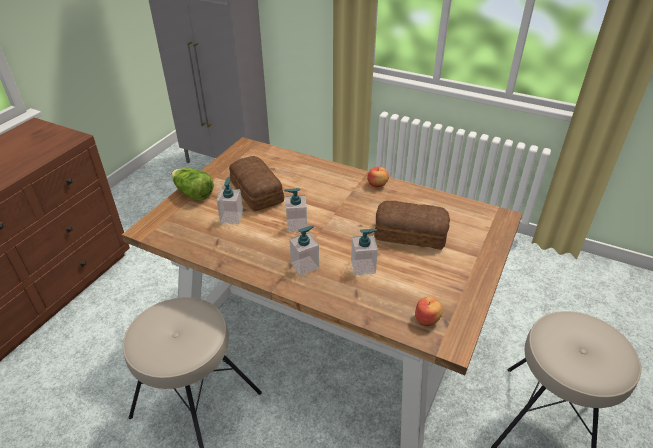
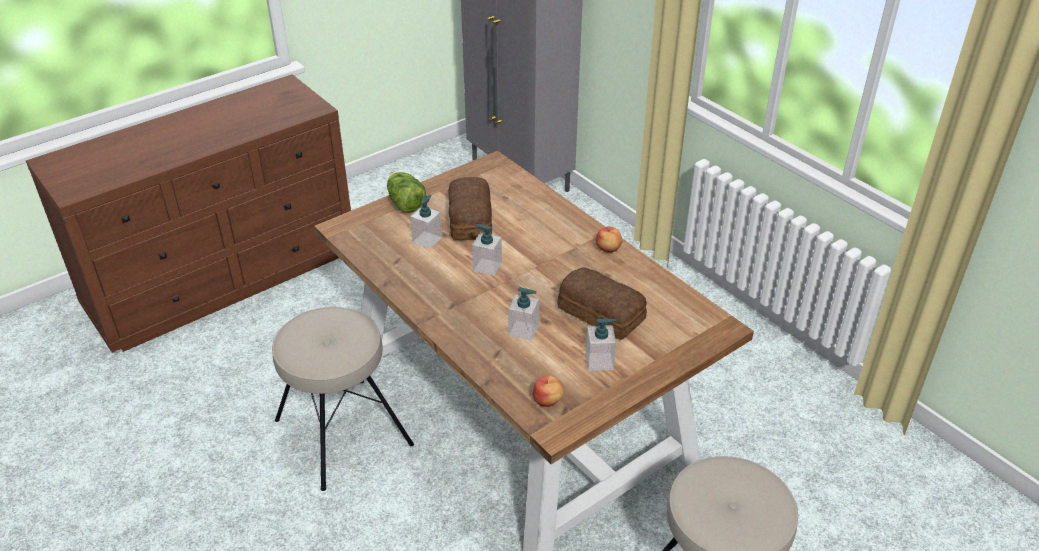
camera: 25 degrees right, 0 degrees up
(305, 265) = (466, 310): soap dispenser -> soap dispenser (599, 361)

